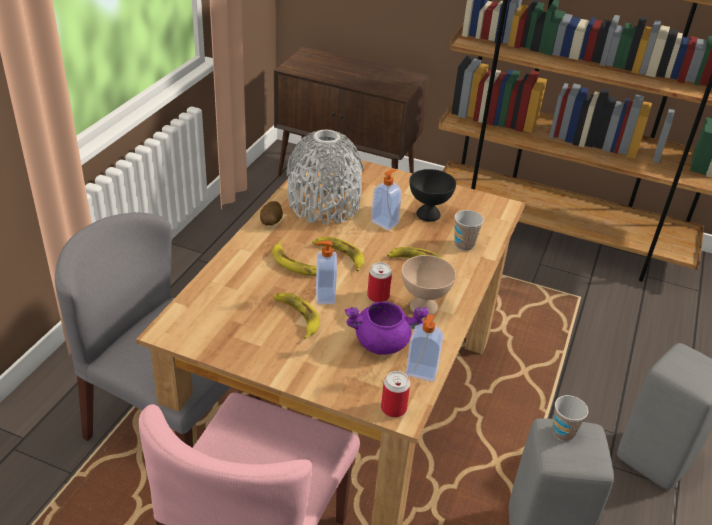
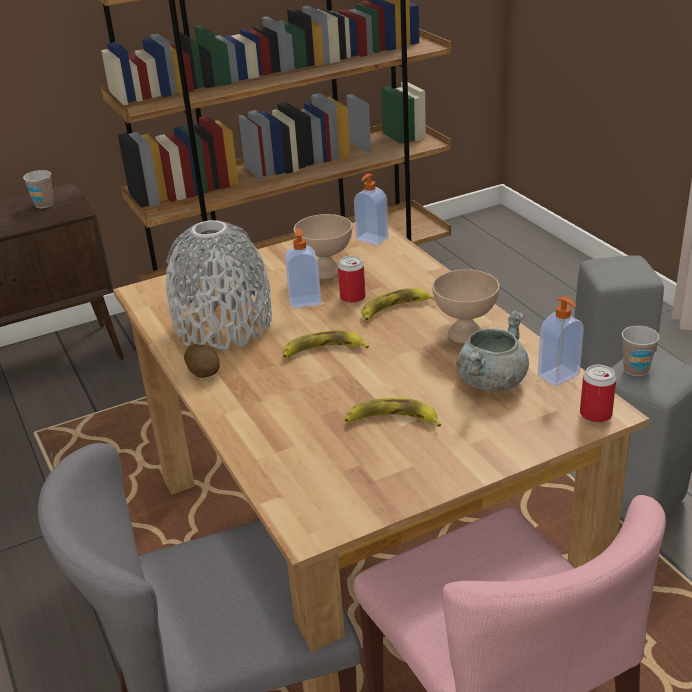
camera: 45 degrees left, 5 degrees down
(296, 263) = (300, 384): banana -> none
(324, 296) = (378, 388): soap dispenser -> soap dispenser (371, 239)
(378, 296) = (418, 354): can -> can (352, 297)
(382, 342) = (491, 380): purple cooking pot -> grey cooking pot
(427, 214) = (325, 271): black bowl -> beige bowl
(464, 245) = (399, 273): cup -> cup (44, 204)

